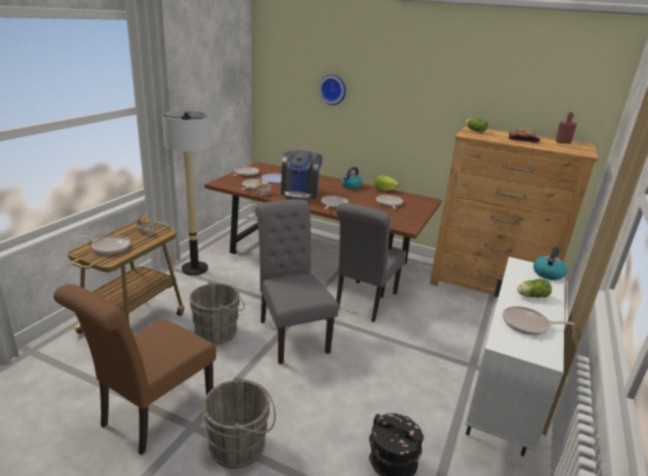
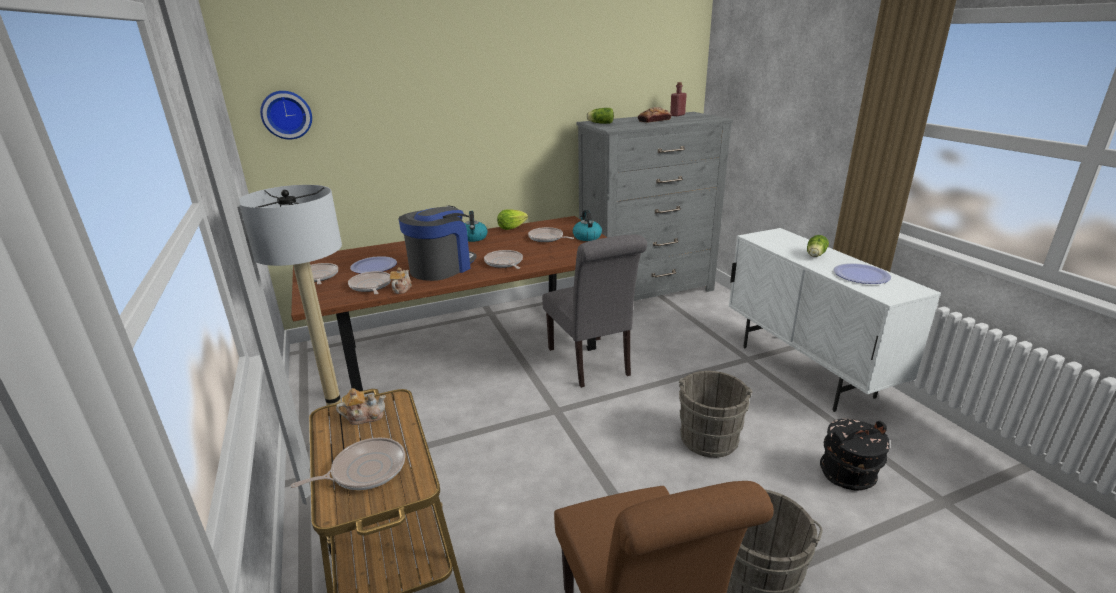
camera: 45 degrees left, 0 degrees up
(219, 332) = (522, 497): grey bucket -> grey bucket (709, 436)
(291, 333) = (589, 439): grey chair -> none
(300, 193) = (441, 268): coffee machine -> coffee machine turned 105 degrees counterclockwise
(333, 89) = (392, 113): wall clock -> wall clock (286, 114)
(489, 287) = (647, 290): brown dresser -> grey dresser
(527, 325) = (861, 275): frying pan -> plate
(548, 273) = (781, 235): kettle -> kettle (586, 237)

